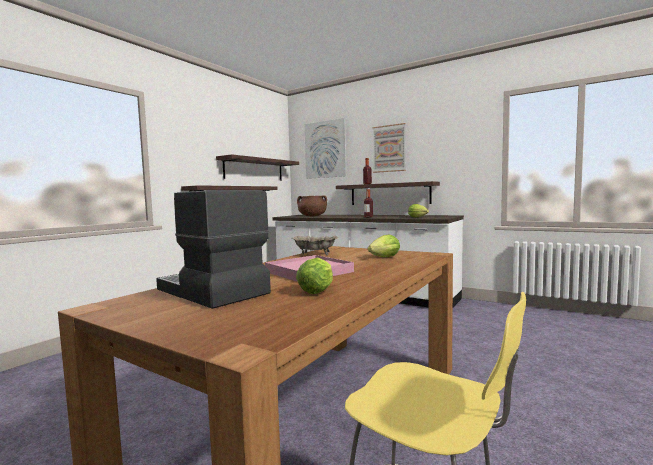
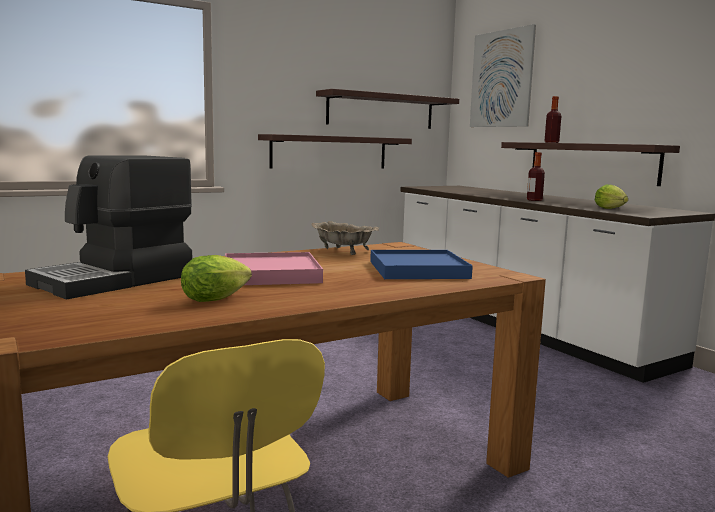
camera: 25 degrees right, 5 degrees up
(211, 292) = (116, 280): coffee machine -> coffee machine turned 120 degrees counterclockwise
(312, 216) = (458, 190): brown cooking pot -> none
(383, 258) = (418, 270): lettuce -> blue tray
(389, 148) = (600, 80): picture -> none

